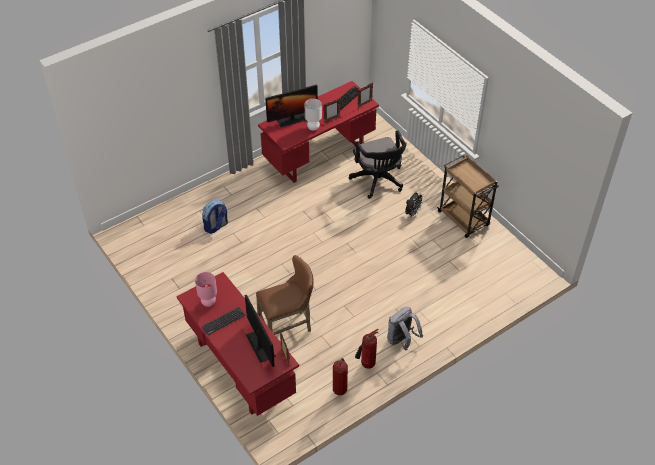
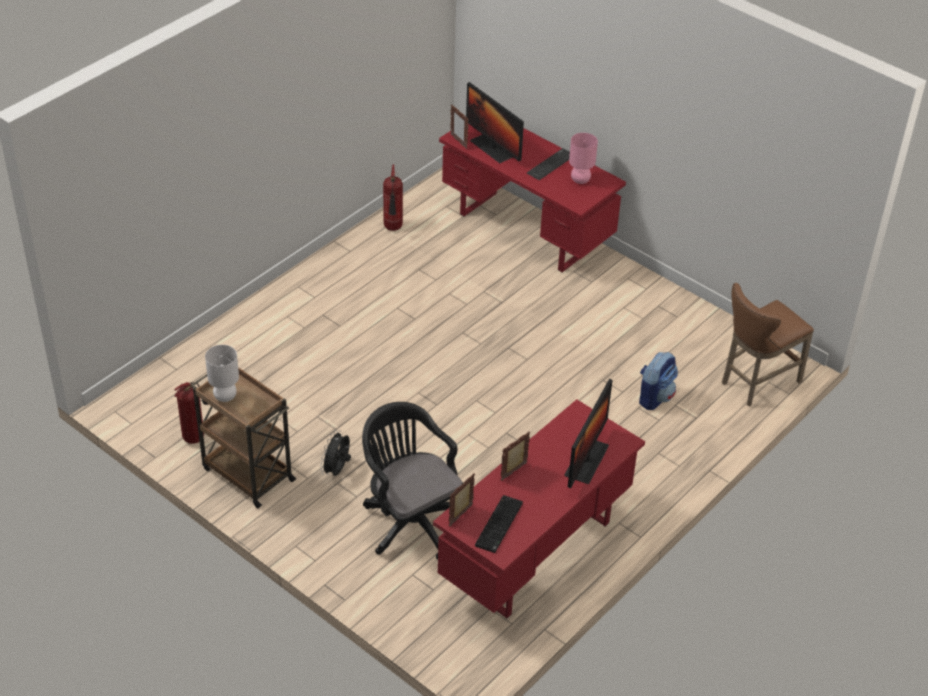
camera: 165 degrees right, 5 degrees down
(288, 327) = (484, 282): brown stool -> brown stool (756, 382)
(292, 119) = (586, 460): monitor -> monitor turned 150 degrees clockwise
(313, 127) = (542, 449): white table lamp -> white table lamp (225, 396)
(366, 365) = (365, 256): fire extinguisher -> fire extinguisher (195, 436)
(401, 340) = (323, 289): grey backpack -> none

